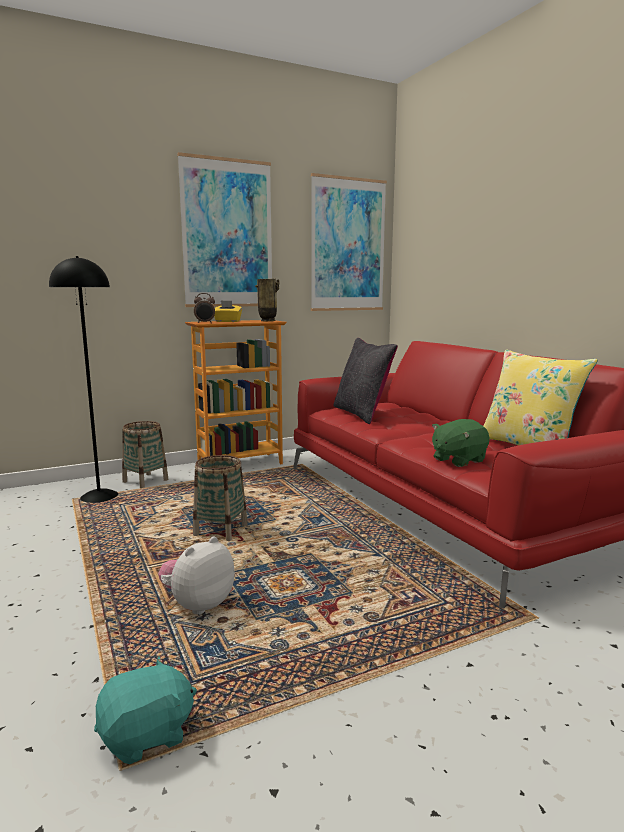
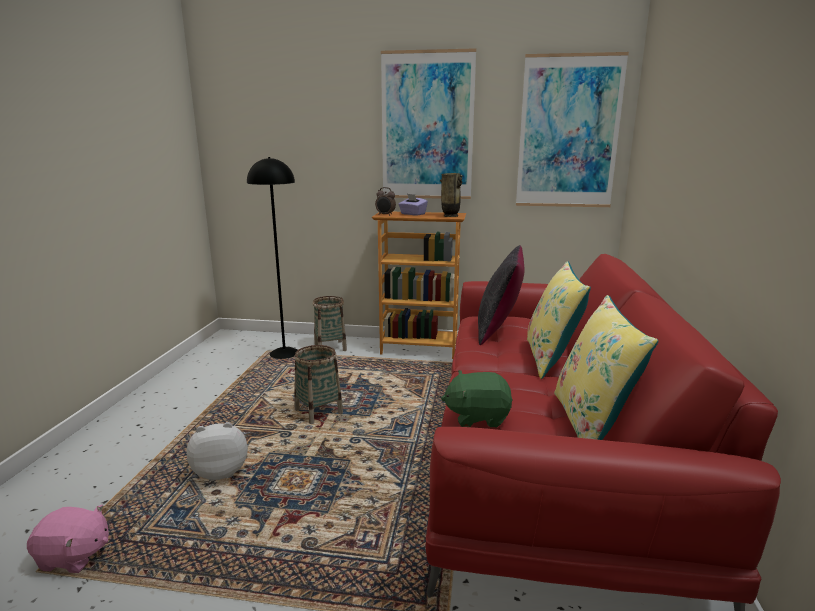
camera: 35 degrees right, 5 degrees up
(147, 735) = (74, 556): turquoise plush toy -> pink plush toy
(227, 321) = (412, 214): yellow tissue box -> purple tissue box
(432, 422) = (551, 358): none -> yellow pillow

